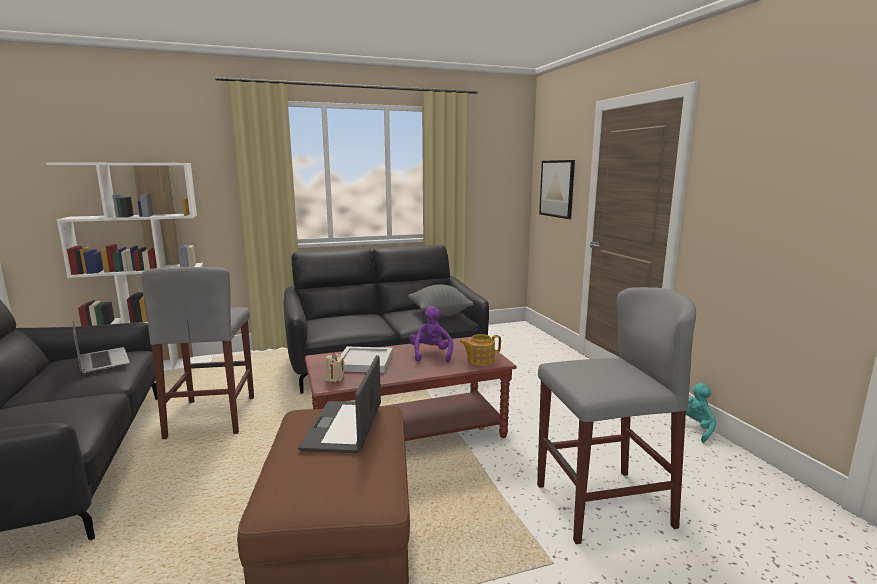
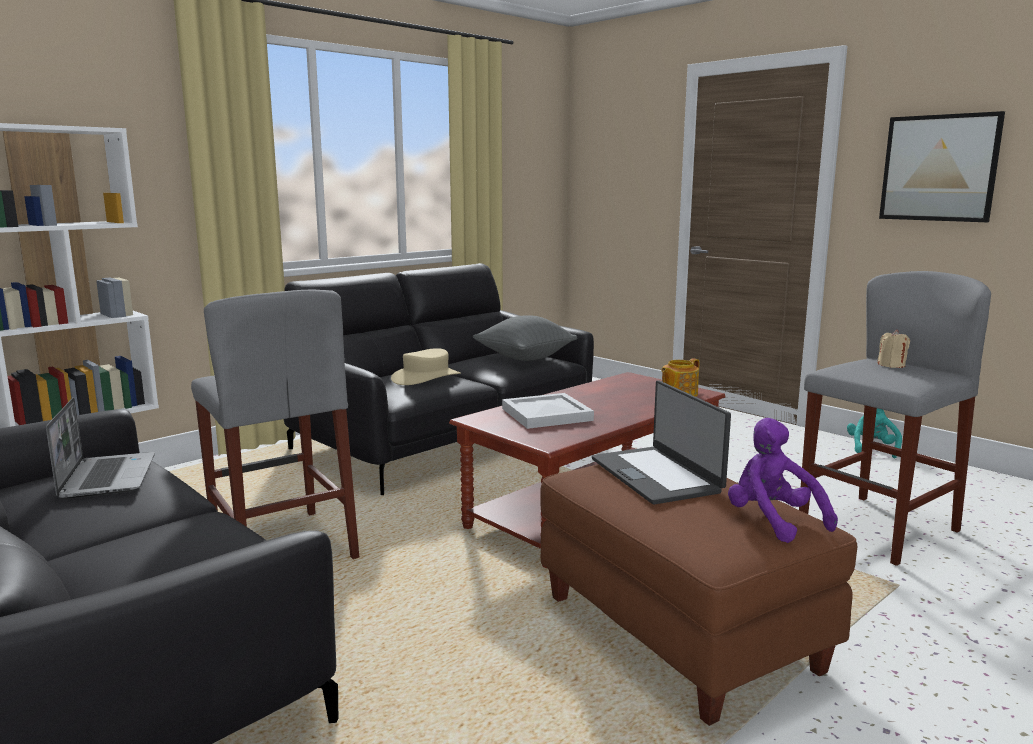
camera: 25 degrees left, 0 degrees up
(102, 361) = (107, 477): laptop -> laptop turned 45 degrees clockwise
(335, 378) = (545, 435): beige candle -> beige candle (891, 365)
(355, 321) = (426, 377): none -> beige hat
(431, 354) = (612, 396): purple plush toy -> purple plush toy (772, 521)
(557, 188) = (620, 181): picture -> picture (939, 168)

